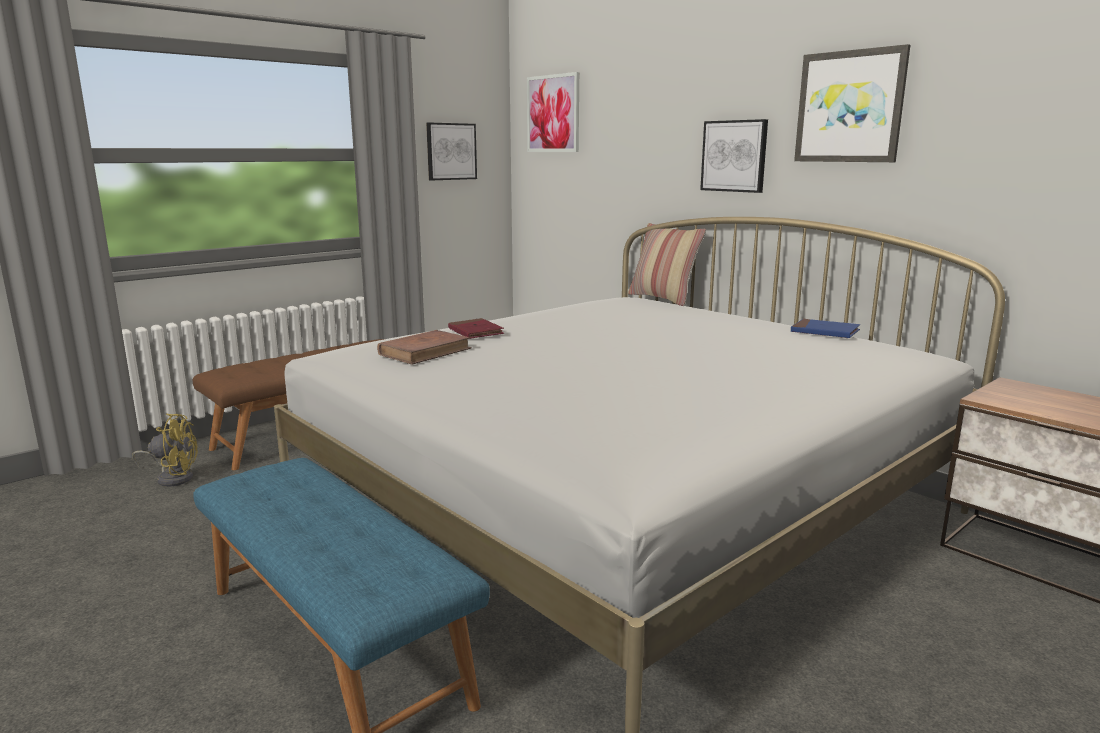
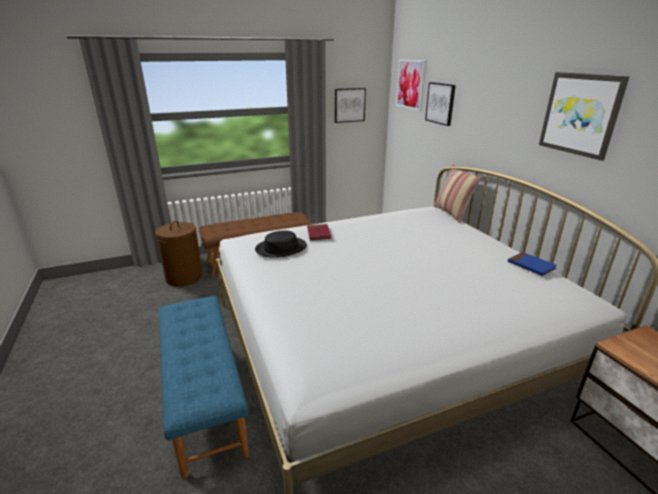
camera: 20 degrees right, 10 degrees up
(172, 477) = (184, 277): yellow fan -> brown laundry basket
(425, 352) = (281, 248): brown book -> black hat
(734, 156) = (504, 132): picture -> picture (440, 103)

